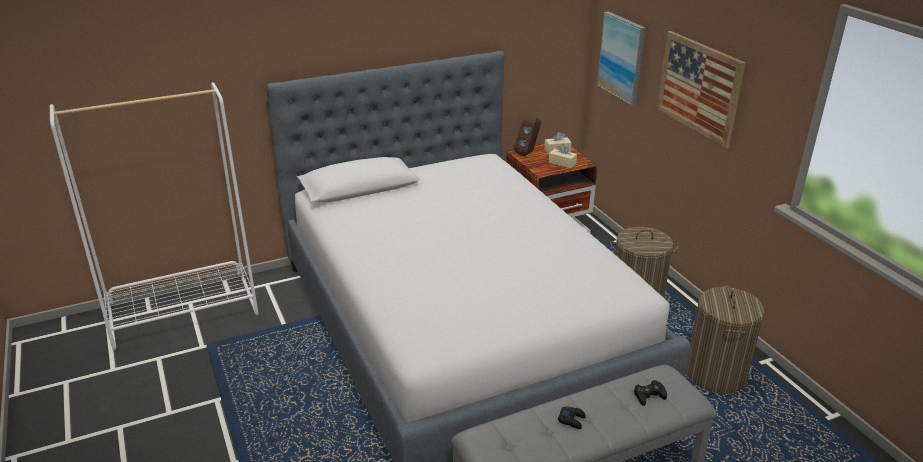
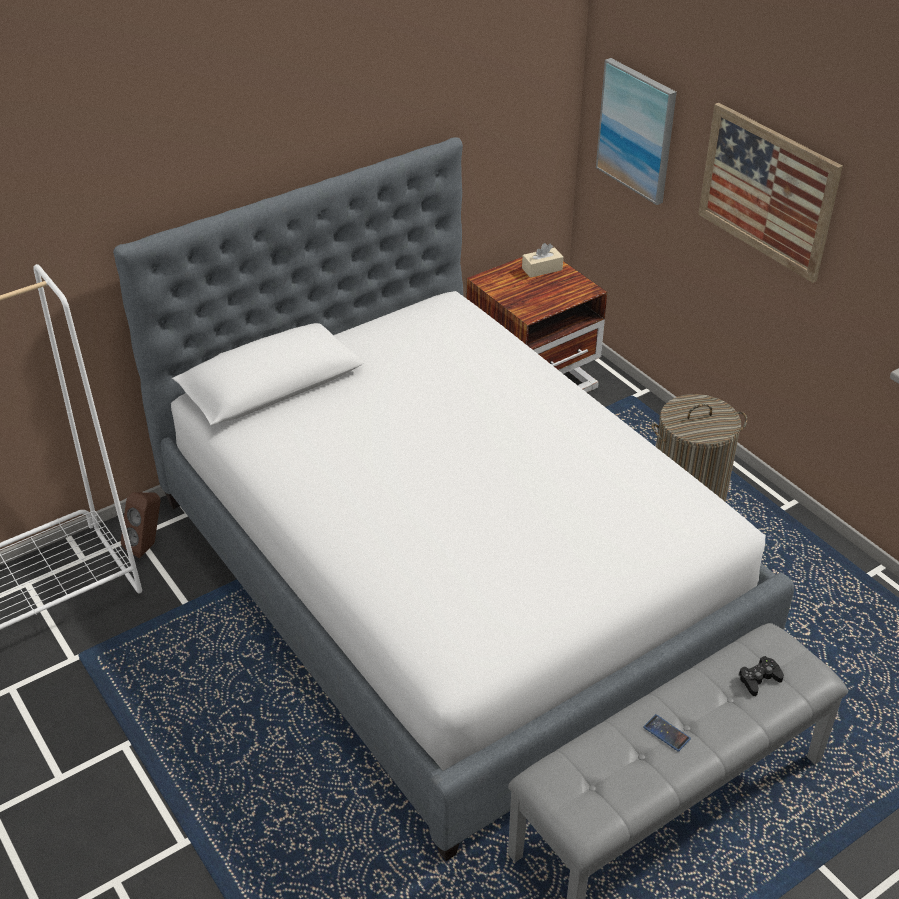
camera: 10 degrees left, 10 degrees up
(528, 153) = (500, 279): brown speaker -> brown speaker (148, 546)
(562, 163) = (555, 293): beige tissue box -> none
(572, 420) = (666, 733): black game controller -> phone
(715, 374) = (814, 602): laundry basket -> none

